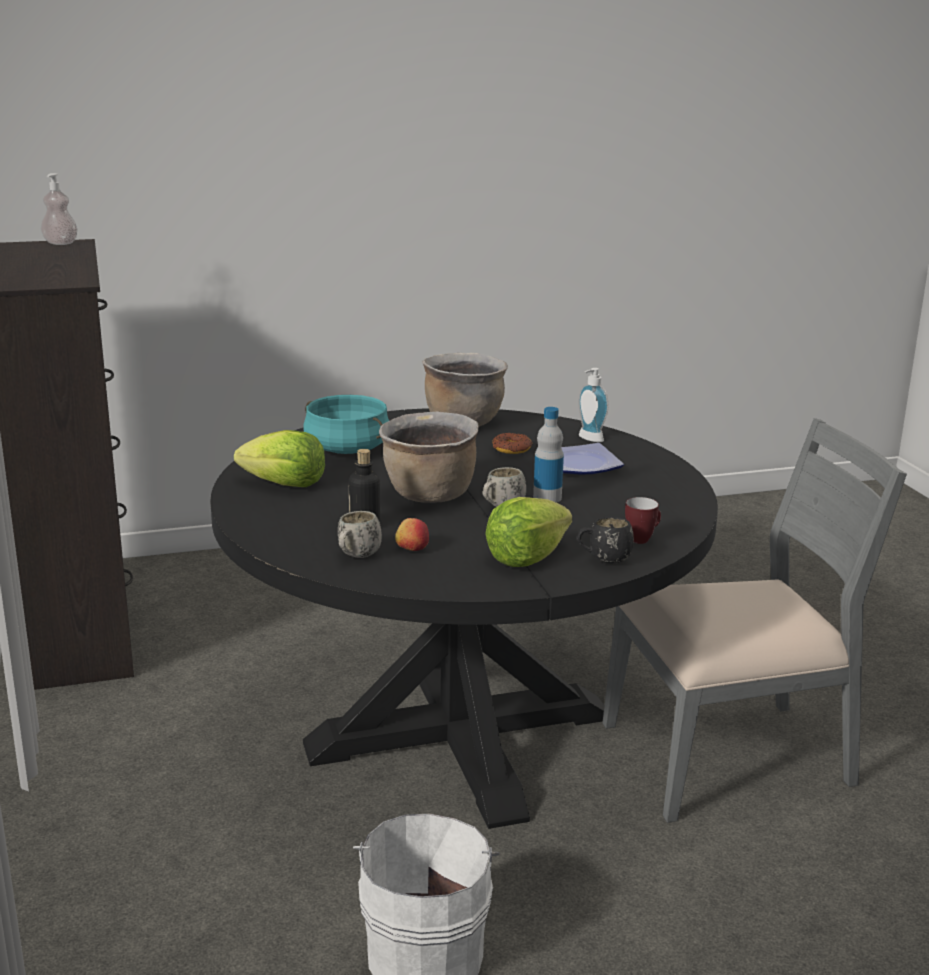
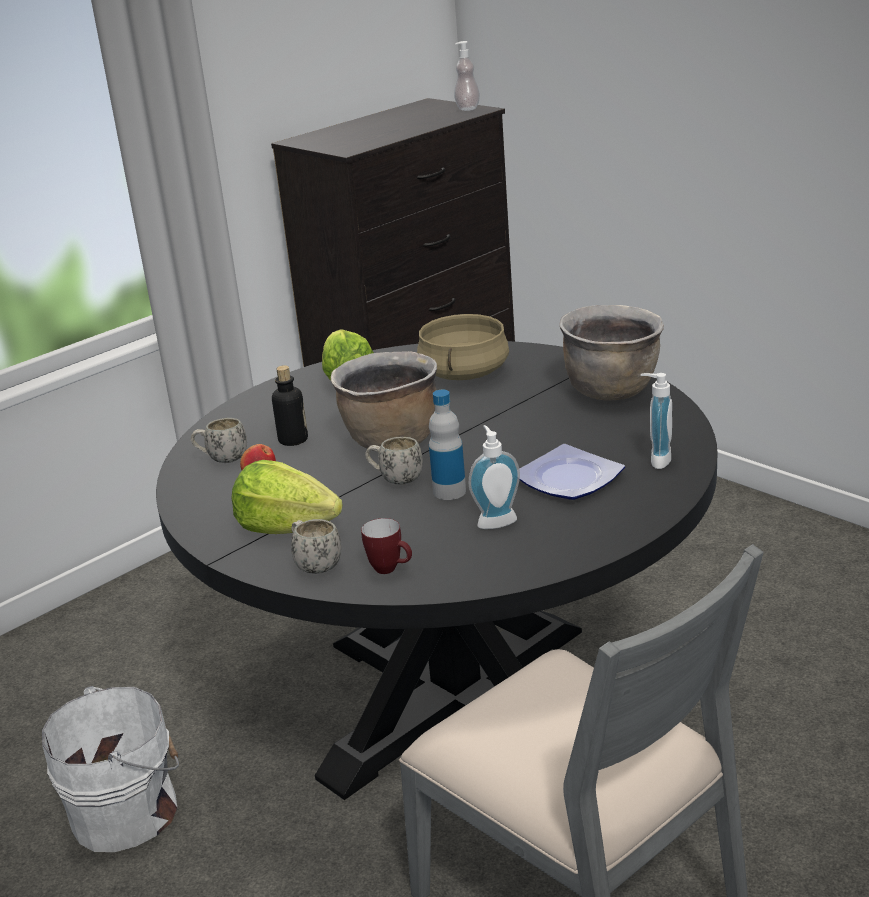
camera: 65 degrees right, 5 degrees up
(346, 449) = (463, 373): turquoise cooking pot -> beige cooking pot
(512, 448) = (567, 434): donut -> none
(603, 560) = (314, 565): black mug -> white mug
(611, 496) = (495, 520): none -> soap dispenser

